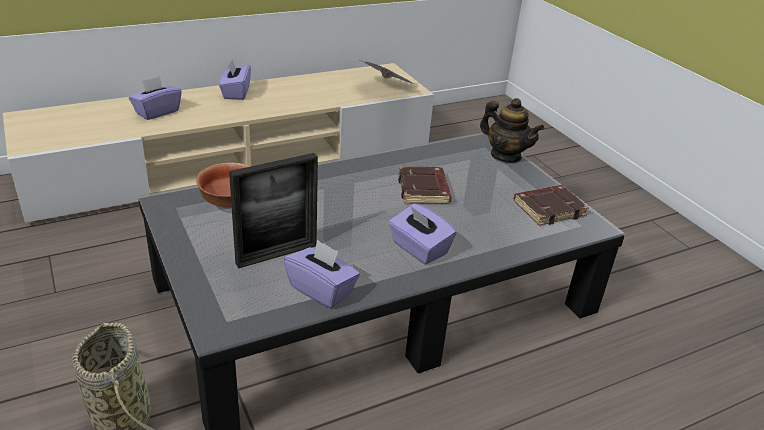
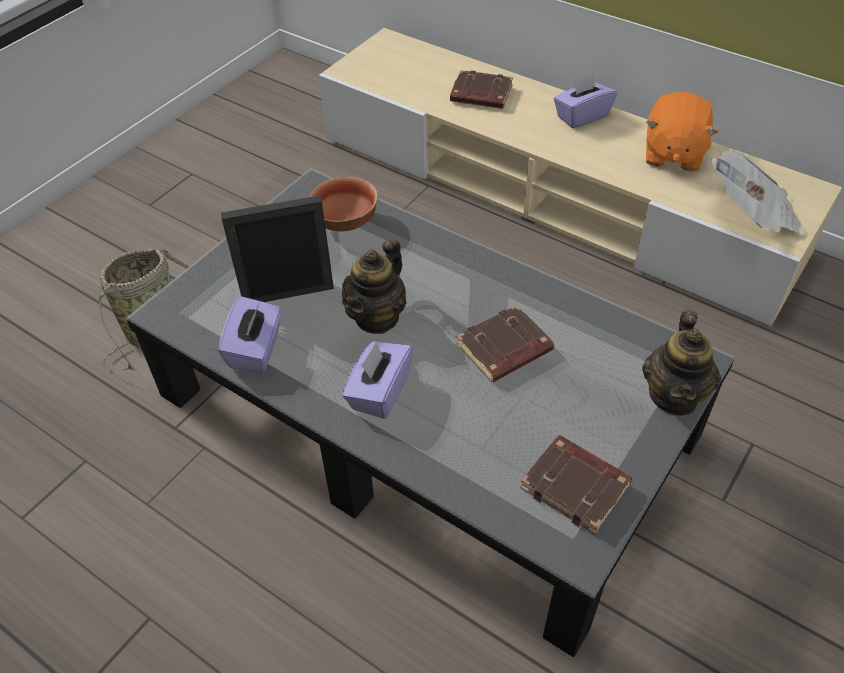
camera: 65 degrees right, 15 degrees up
(157, 112) = (480, 95): purple tissue box -> brown book
(276, 254) = (288, 294): picture frame -> picture frame turned 135 degrees clockwise
(310, 85) = (672, 154): none -> orange plush toy
(345, 224) = (377, 317): none -> teapot

